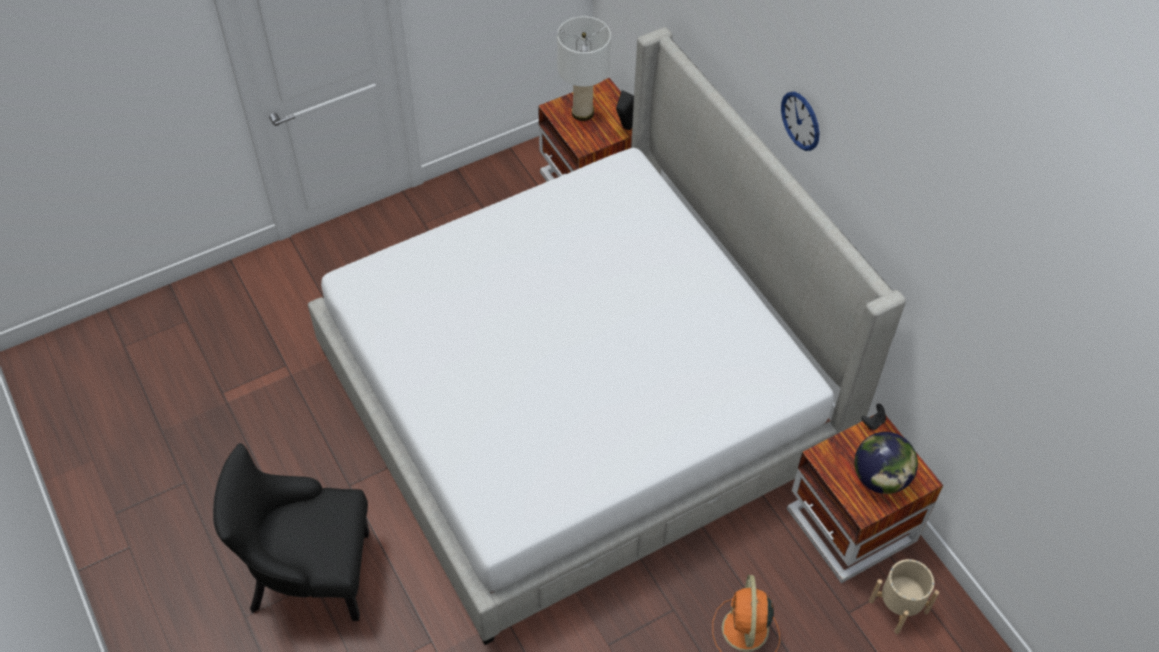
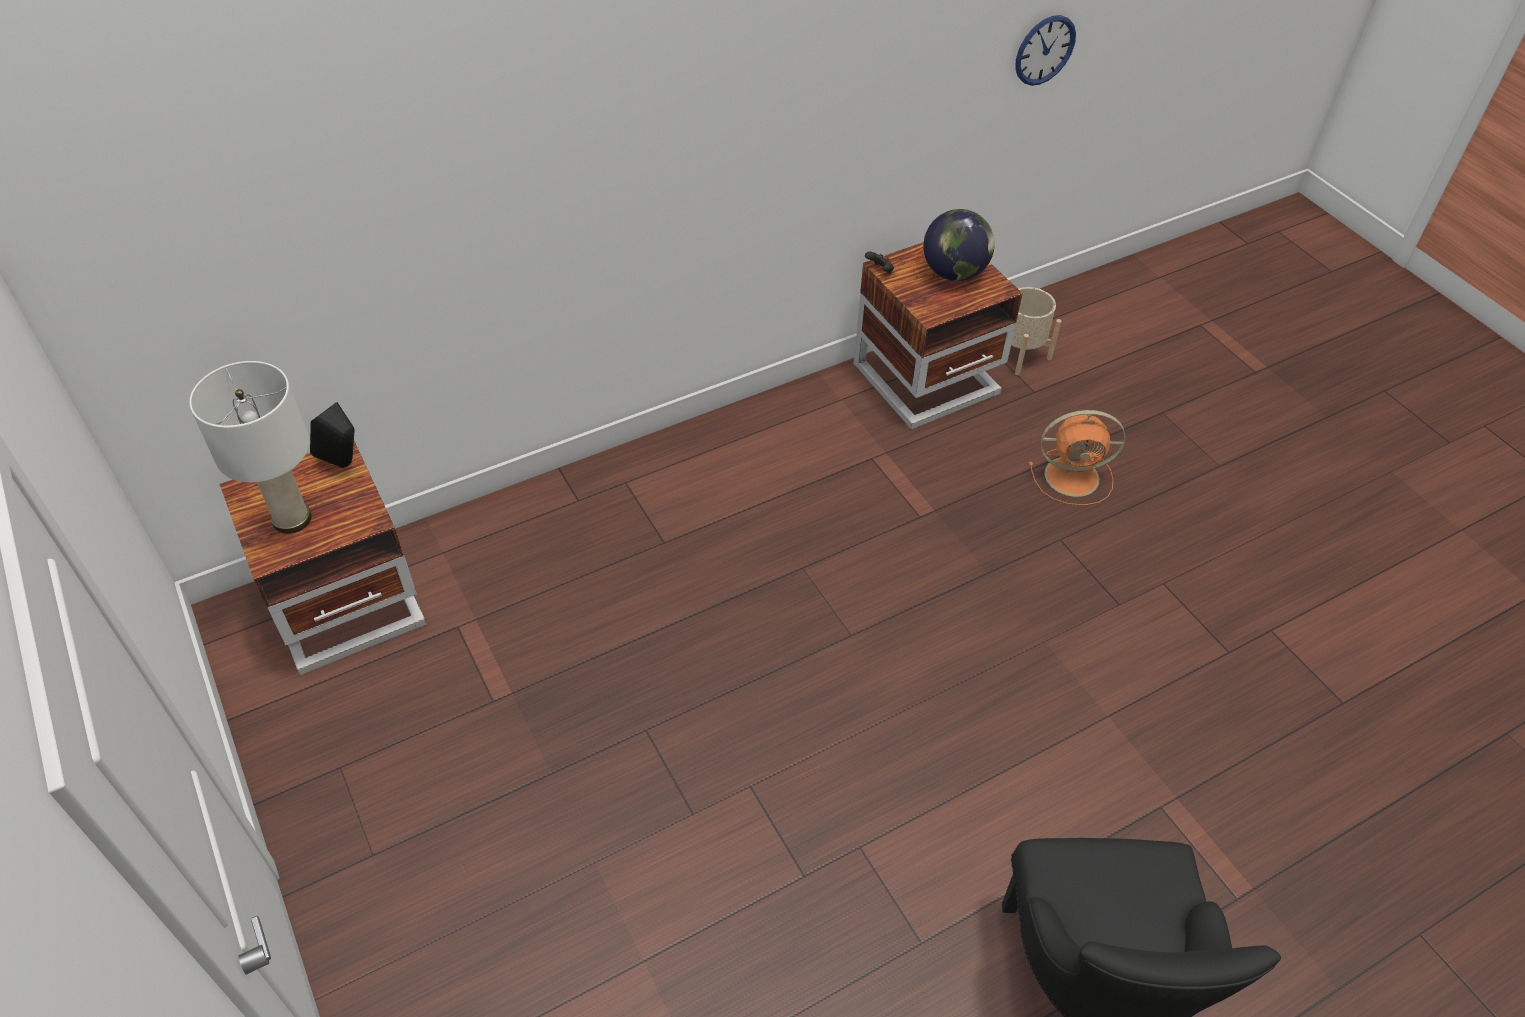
camera: 90 degrees left, 5 degrees down
(578, 401) = (759, 629): bed -> none
(800, 121) = (624, 79): wall clock -> wall clock (1044, 50)

